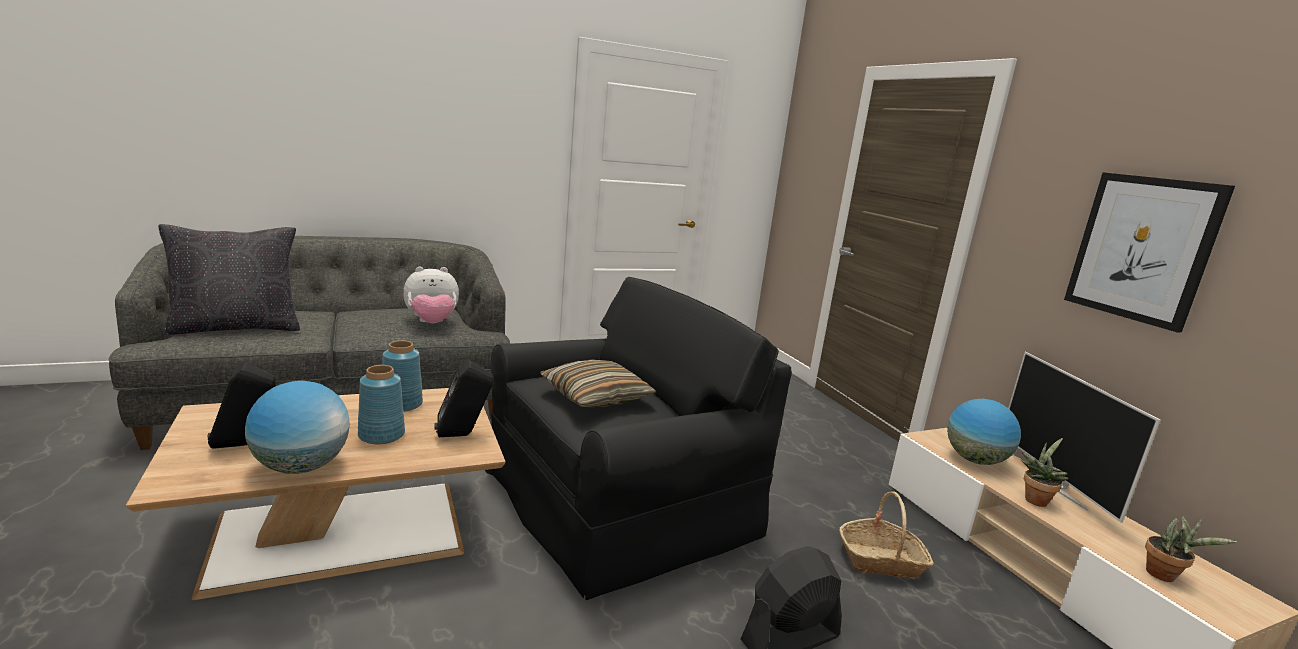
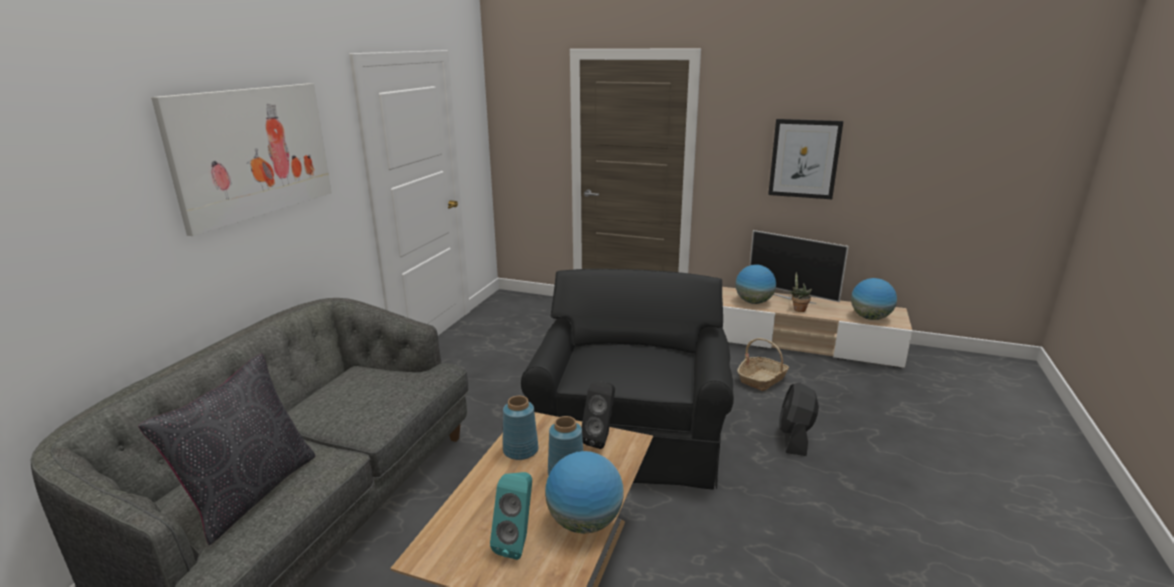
camera: 45 degrees left, 5 degrees up
(245, 444) = (517, 543): black speaker -> turquoise speaker
(431, 323) = (393, 384): plush toy -> none
(435, 97) = (253, 152): none -> picture
(596, 396) = (634, 365): pillow -> none
(1165, 576) = (870, 318): potted plant -> globe

